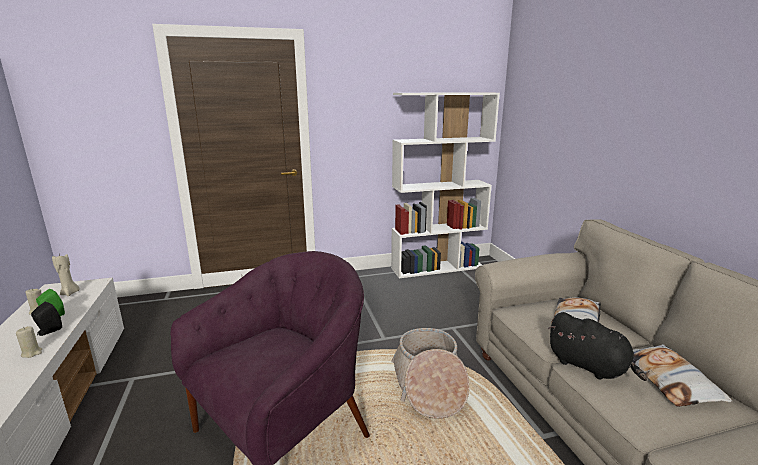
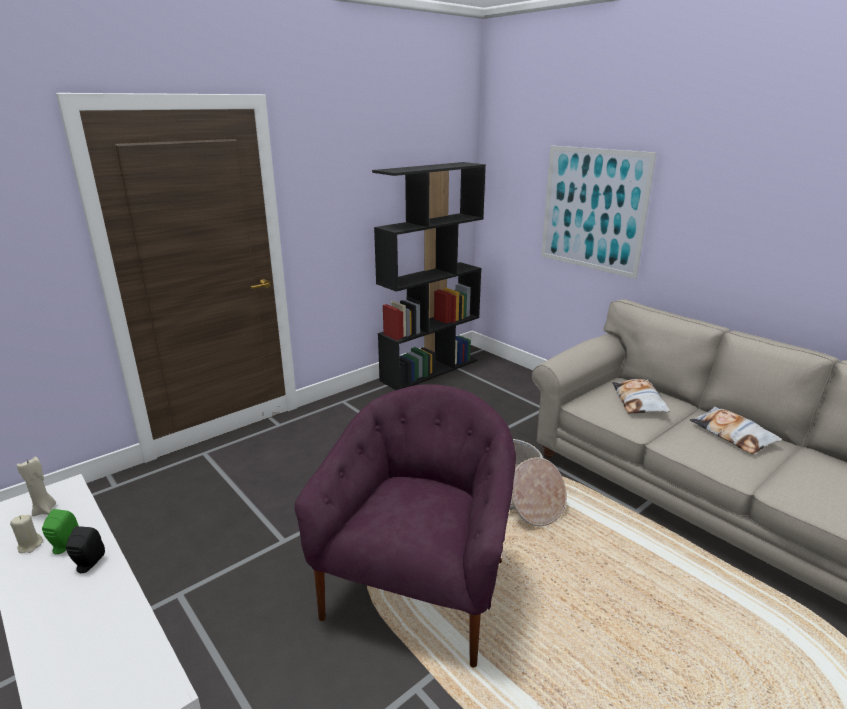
camera: 25 degrees left, 5 degrees up
(32, 353) = (104, 595): beige candle -> none
(438, 267) = (430, 370): white bookcase -> black bookcase
(586, 131) = (593, 210): none -> picture
(589, 367) = (675, 439): black plush toy -> none

